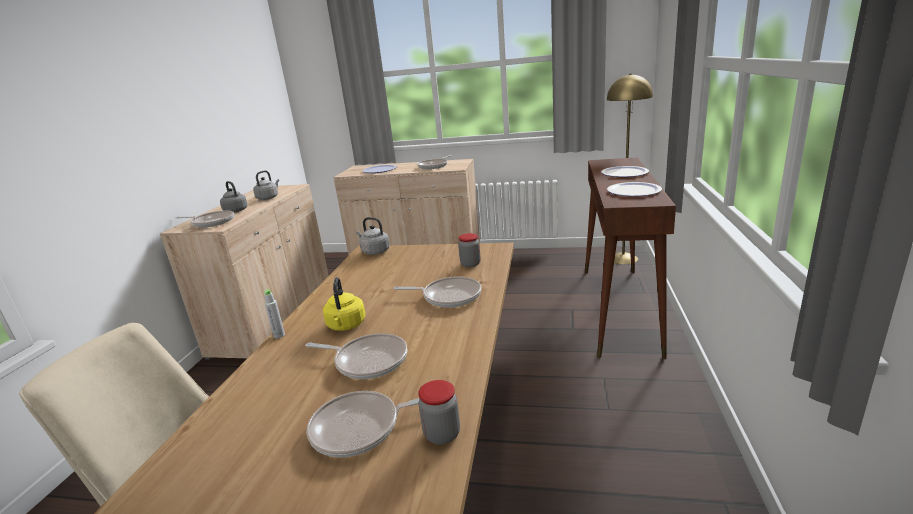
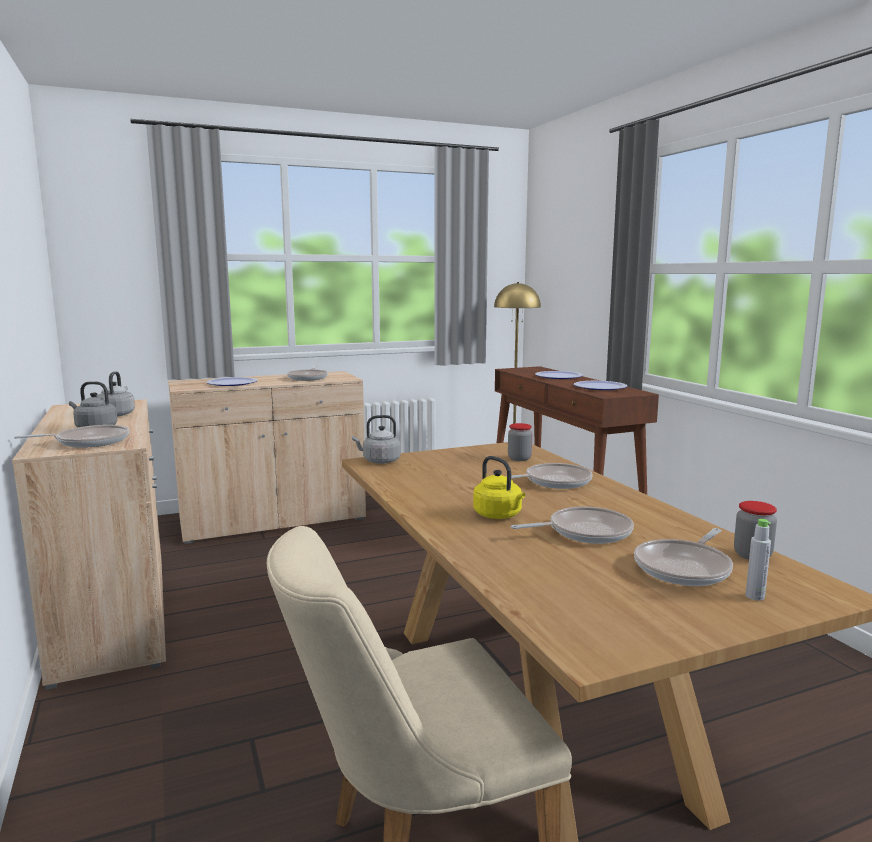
camera: 35 degrees left, 10 degrees down
(279, 335) = (438, 535): grey bottle -> grey bottle (755, 596)

